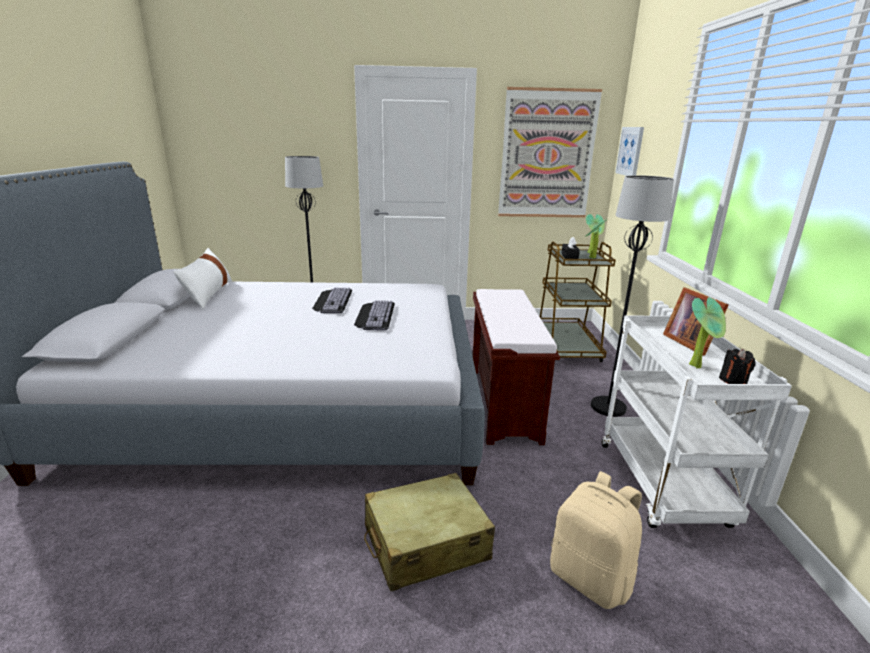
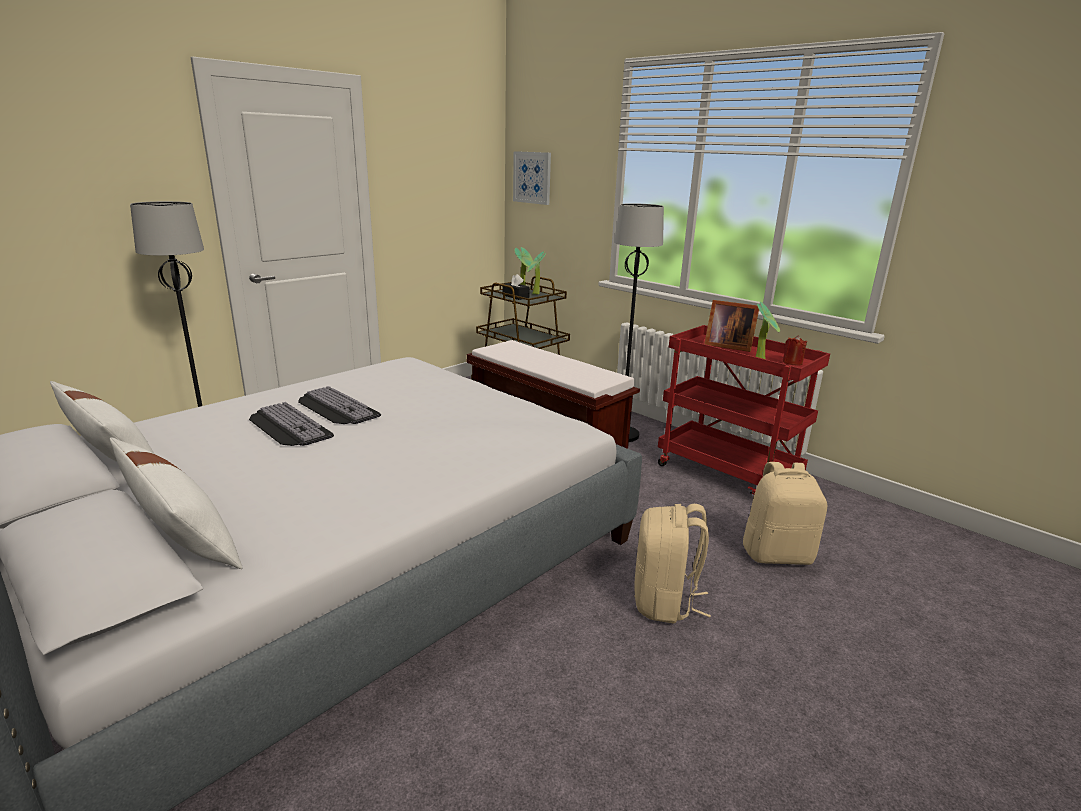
camera: 45 degrees left, 0 degrees up
(155, 336) = (180, 534): none -> white pillow
(374, 315) = (426, 406): keyboard -> keyboard (286, 426)
(425, 543) = (664, 602): beige suitcase -> beige backpack
(547, 155) = (445, 184): picture -> none
(663, 486) = (728, 474): white cart -> red cart
(733, 380) = (792, 362): black candle -> red candle

